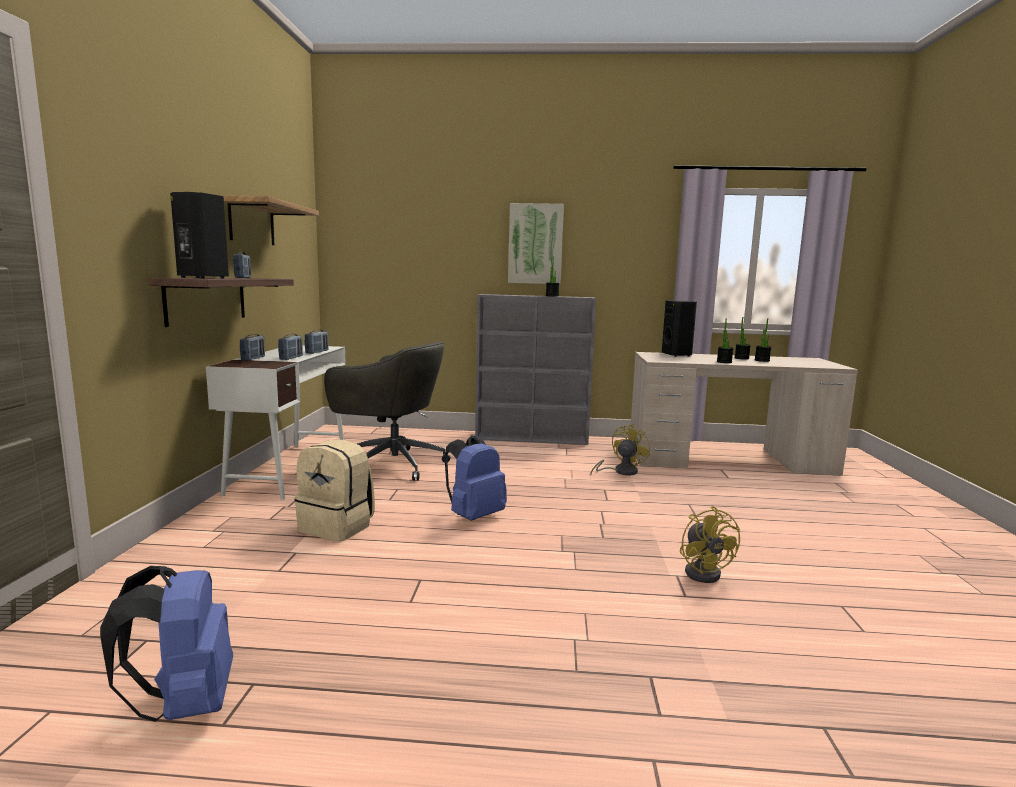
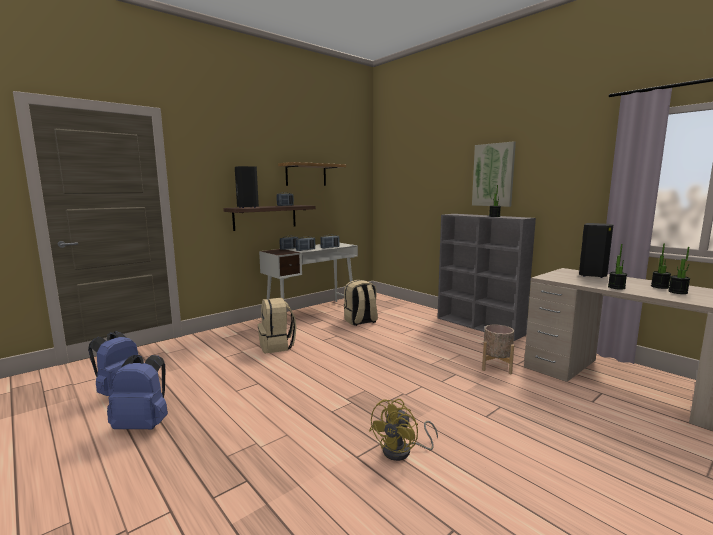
camera: 45 degrees right, 0 degrees up
(391, 464) = (360, 321): grey office chair -> beige backpack
(474, 516) = (343, 362): blue backpack -> blue backpack (144, 425)
(620, 472) = (496, 366): yellow fan -> beige planter

